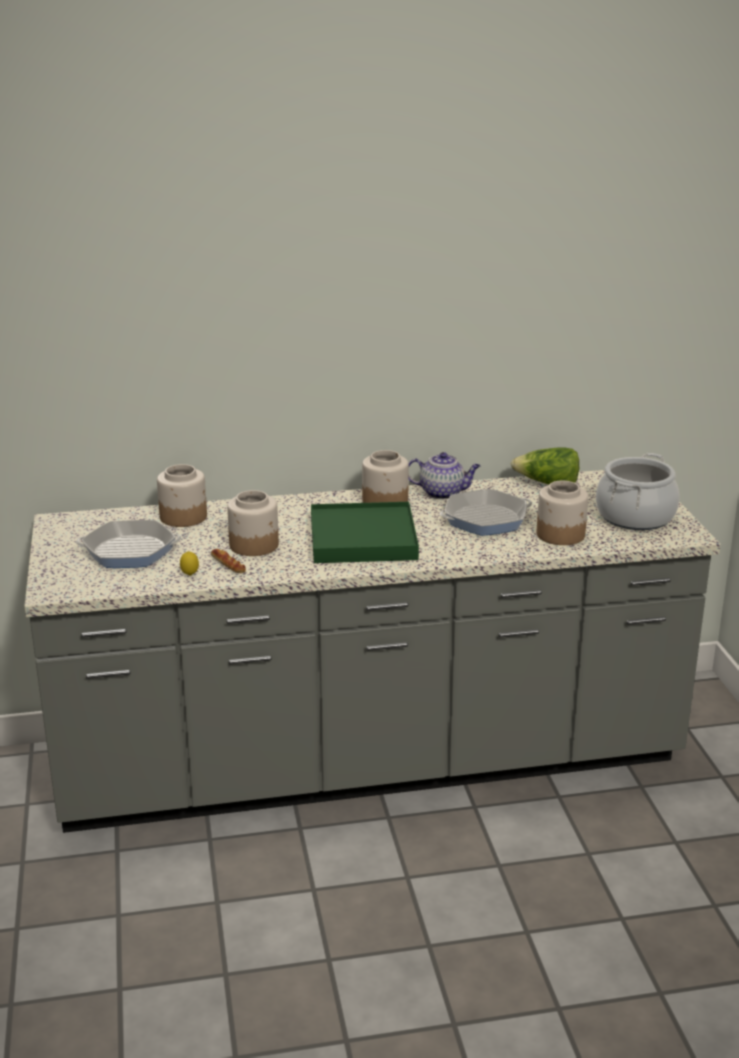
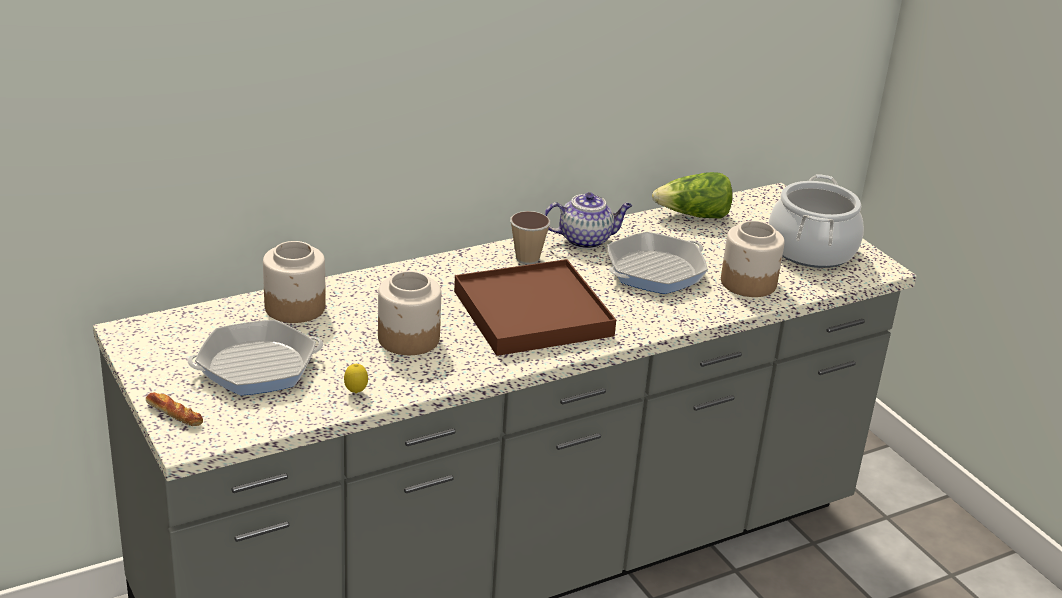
camera: 20 degrees left, 5 degrees up
(228, 565) = (394, 371): bread -> bread (174, 414)
(362, 538) = (532, 314): green tray -> brown tray
(385, 501) = (527, 258): jar -> cup

